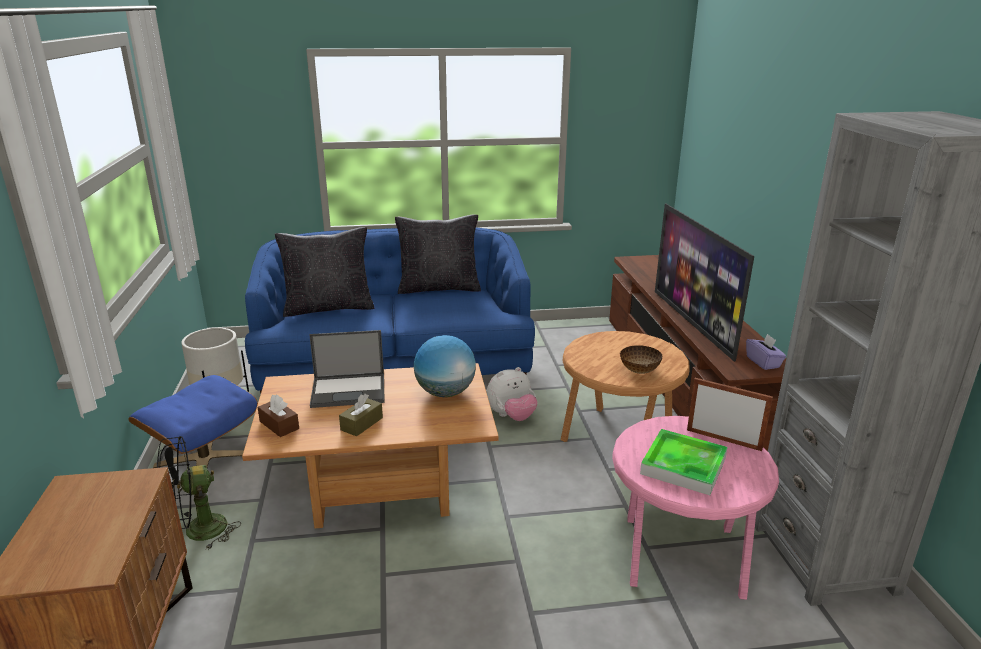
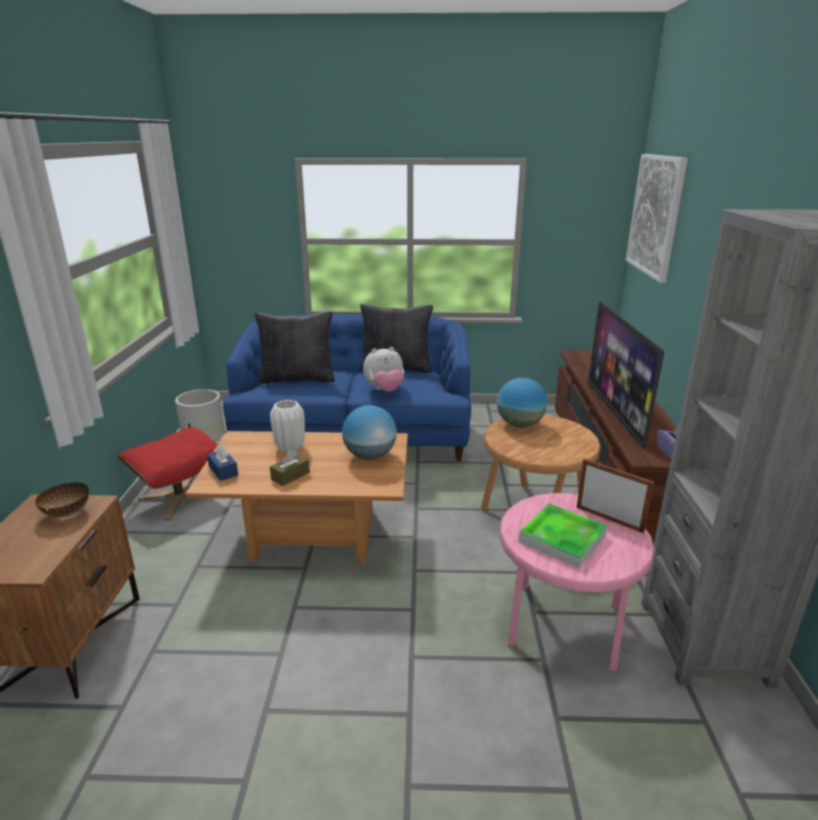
camera: 10 degrees right, 0 degrees up
(197, 532) = (156, 554): black fan -> none
(204, 460) = (179, 496): blue ottoman -> red ottoman
(279, 425) = (223, 471): brown tissue box -> blue tissue box
(349, 390) = (290, 447): laptop -> white vase
(511, 416) = (443, 484): plush toy -> plush toy (385, 390)
(598, 344) = (519, 425): none -> globe
(638, 371) = (549, 451): bowl -> bowl (67, 512)
(713, 109) = (655, 215): none -> picture

